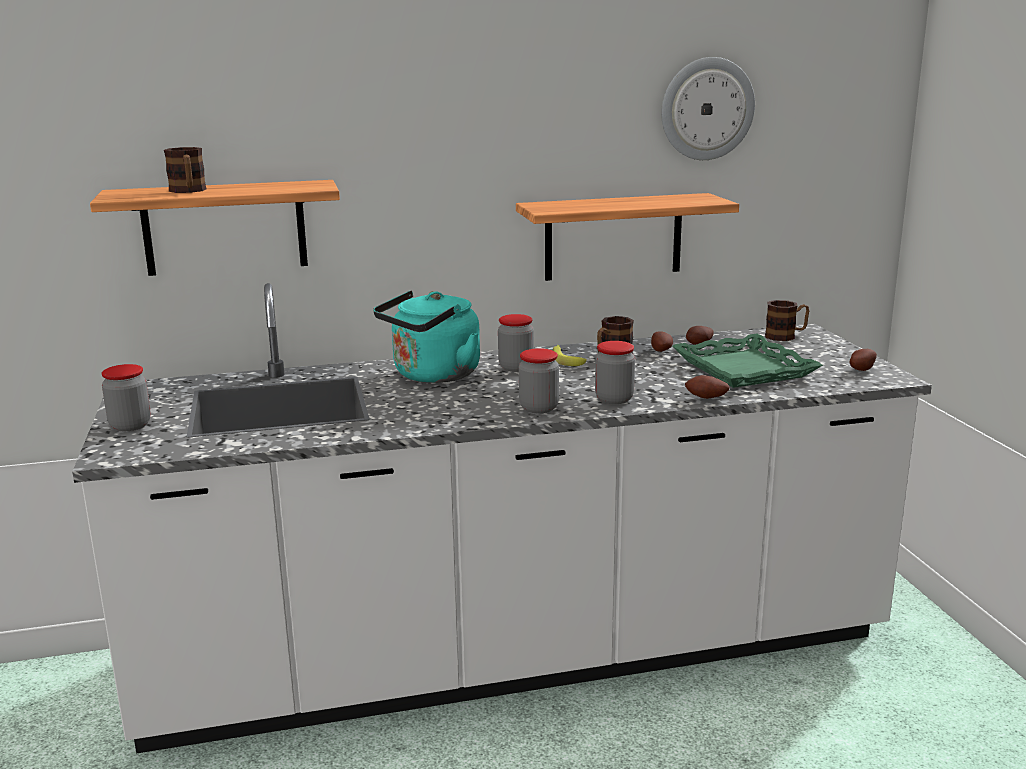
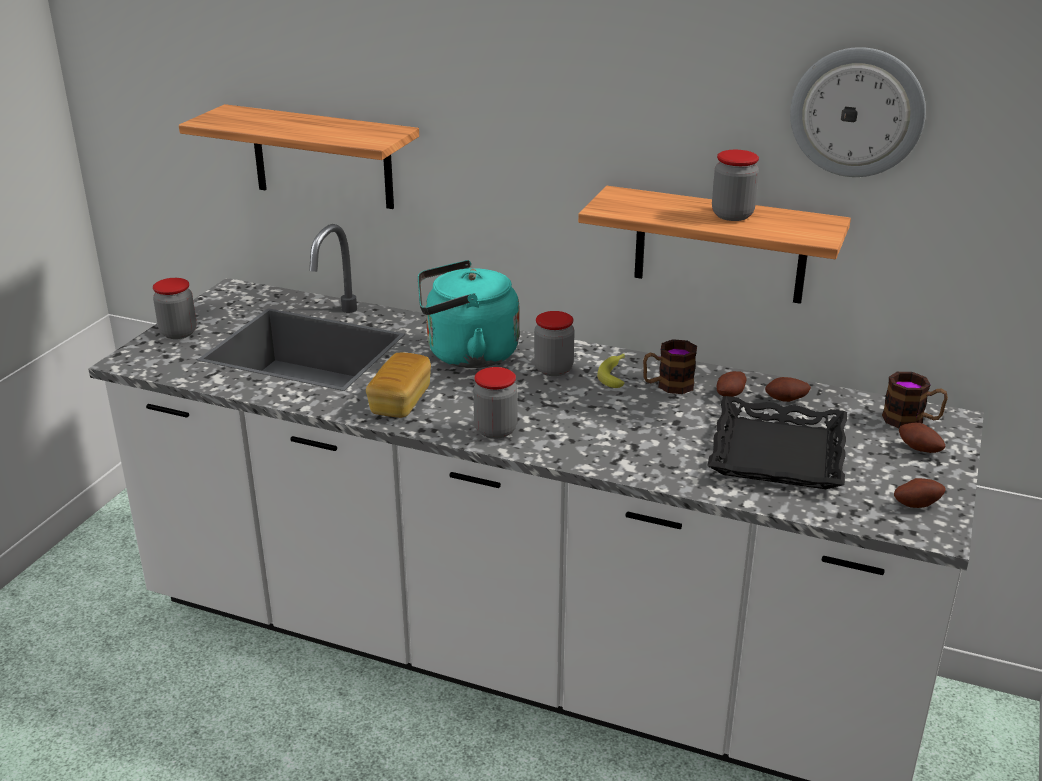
camera: 35 degrees right, 10 degrees up
(188, 191) = (271, 123): mug -> none
(432, 413) = (400, 401): none -> bread
(614, 399) = (580, 445): jar -> jar (732, 215)
(706, 398) = (670, 479): potato -> potato (918, 450)
(742, 369) = (776, 453): green tray -> black tray

